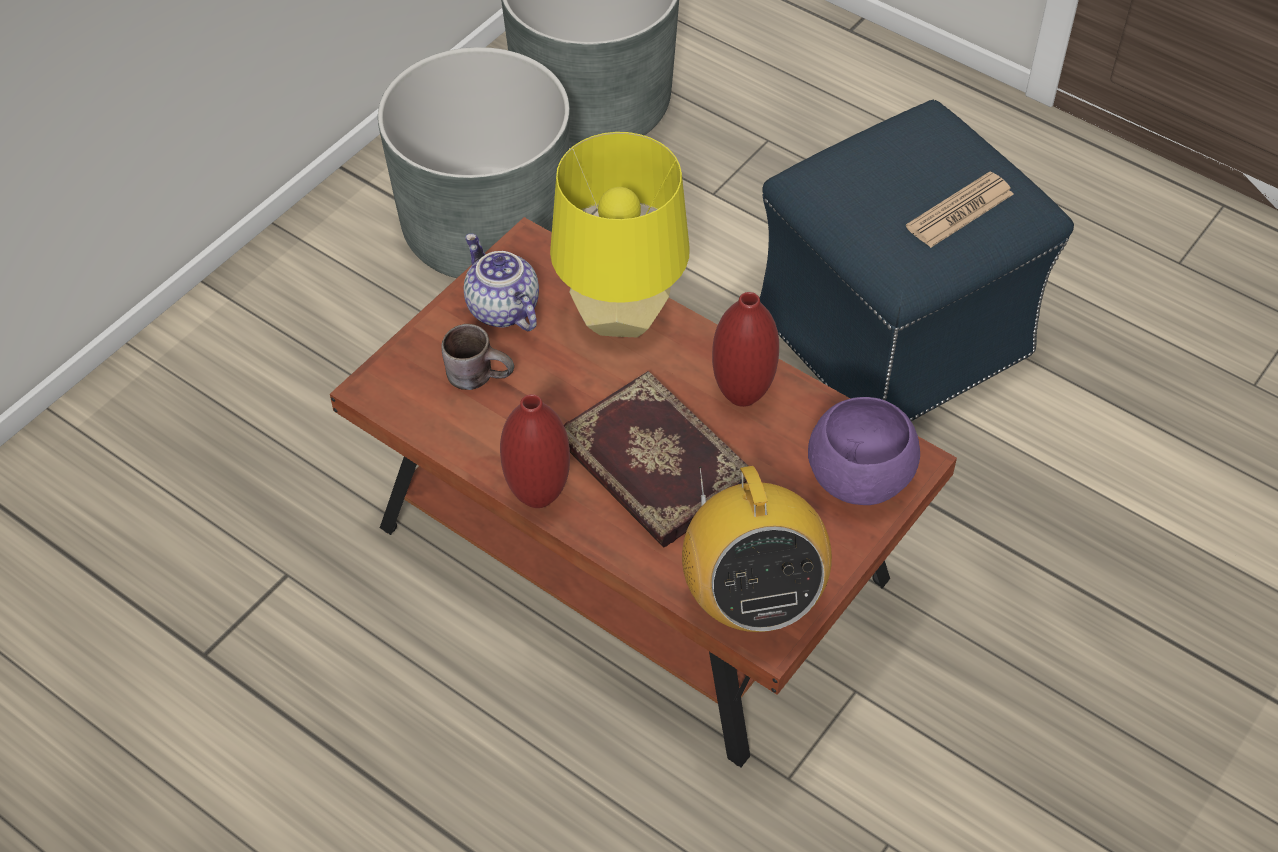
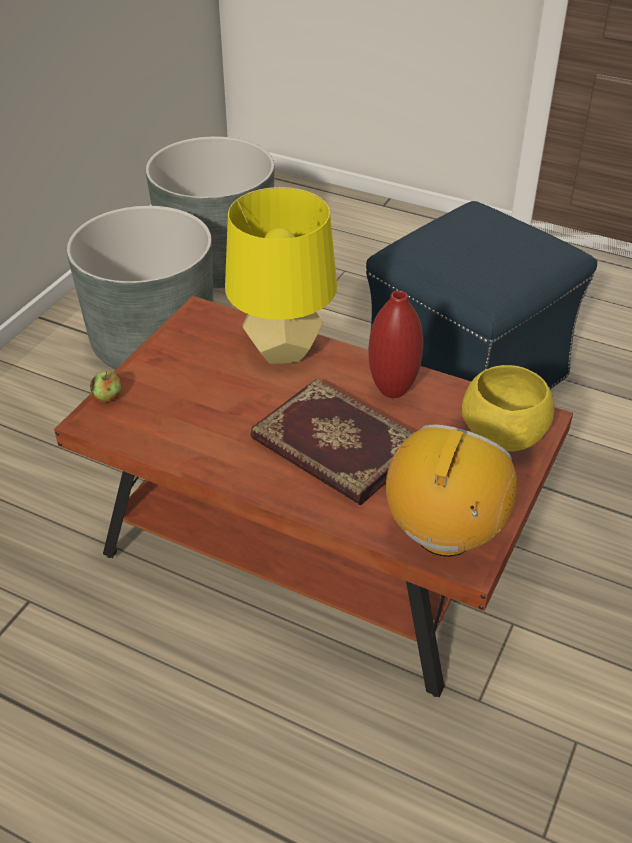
camera: 10 degrees left, 10 degrees down
(397, 358) = (107, 397): none -> apple
(480, 373) = (178, 400): brown mug -> none
(500, 309) = (186, 355): teapot -> none
(538, 495) = (244, 480): red vase -> none
(751, 599) = (444, 534): radio -> radio turned 135 degrees counterclockwise
(861, 476) = (504, 434): purple bowl -> yellow bowl
(960, 211) = (517, 257): newspaper -> none

